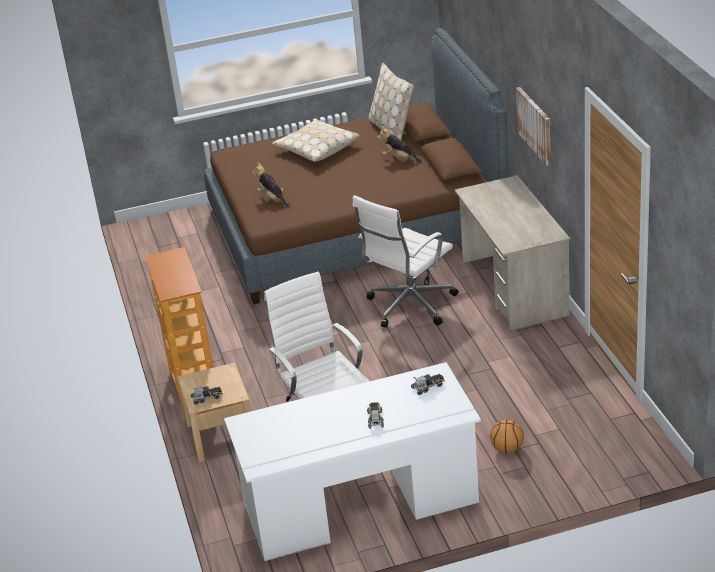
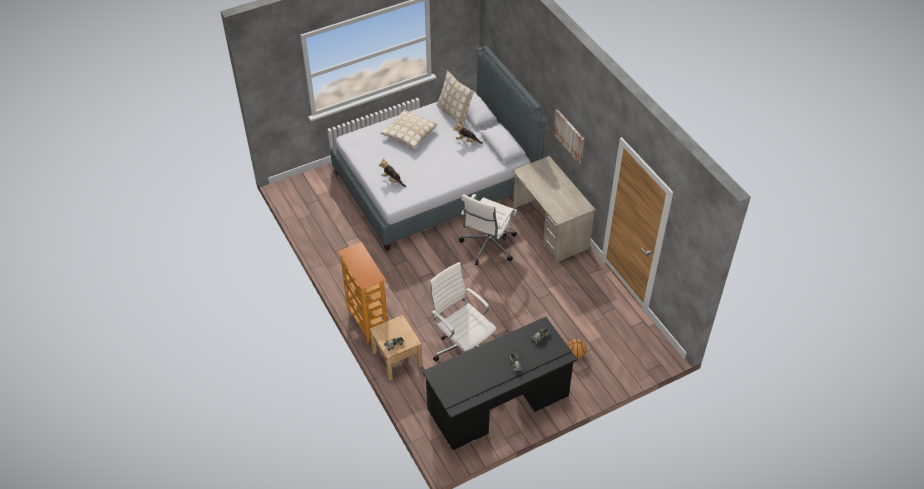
camera: 15 degrees left, 15 degrees up
(356, 228) = (436, 181): brown bed -> grey bed
(360, 504) = (498, 403): white desk -> black desk

